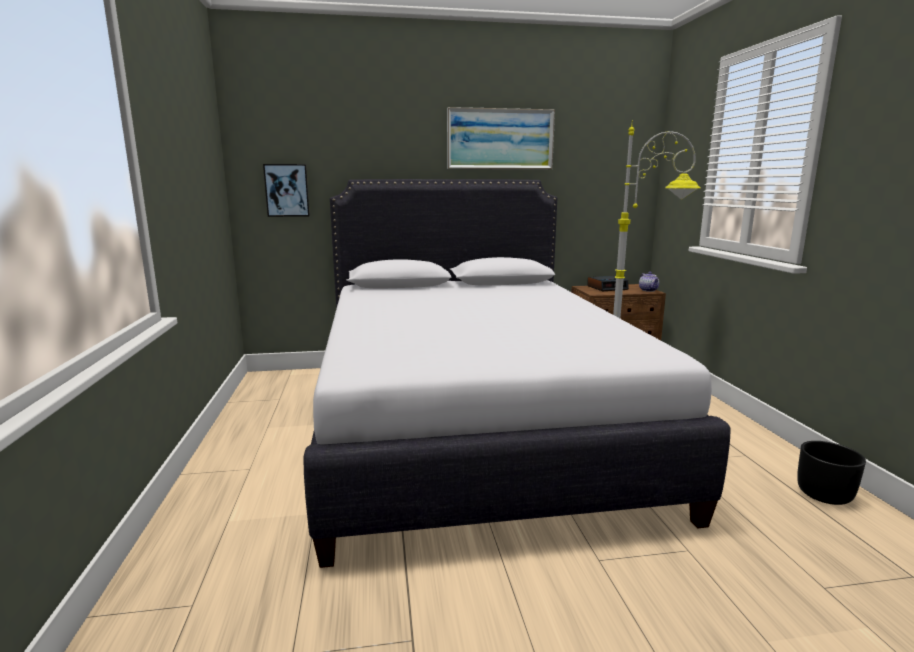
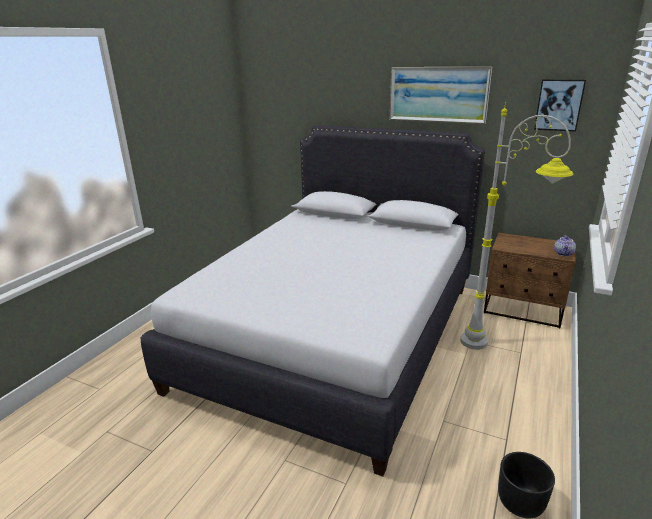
camera: 35 degrees right, 10 degrees up
(287, 190) = (277, 130): picture -> picture (559, 105)
(607, 288) = (527, 242): alarm clock -> none

